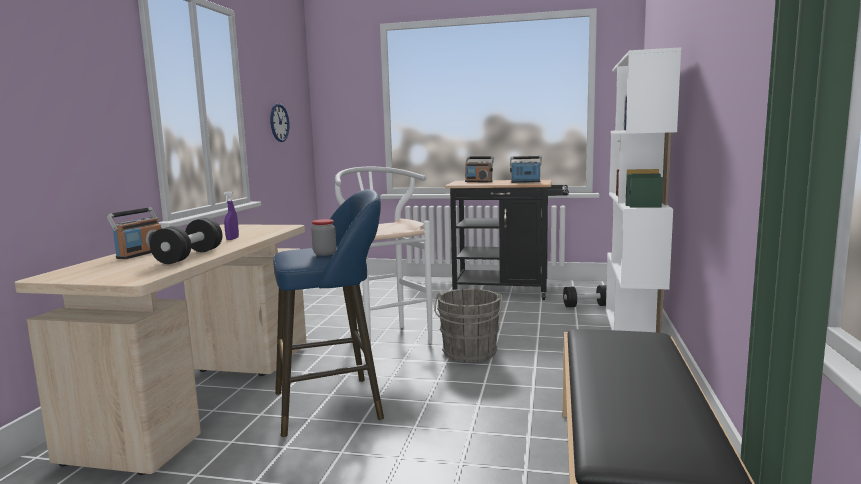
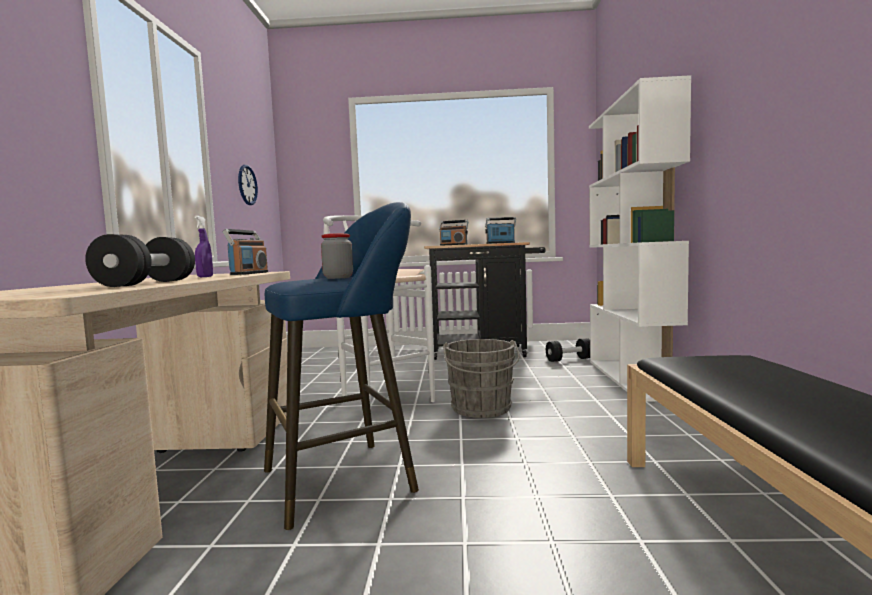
camera: 10 degrees left, 5 degrees down
(140, 254) = (72, 286): radio -> radio (249, 273)

